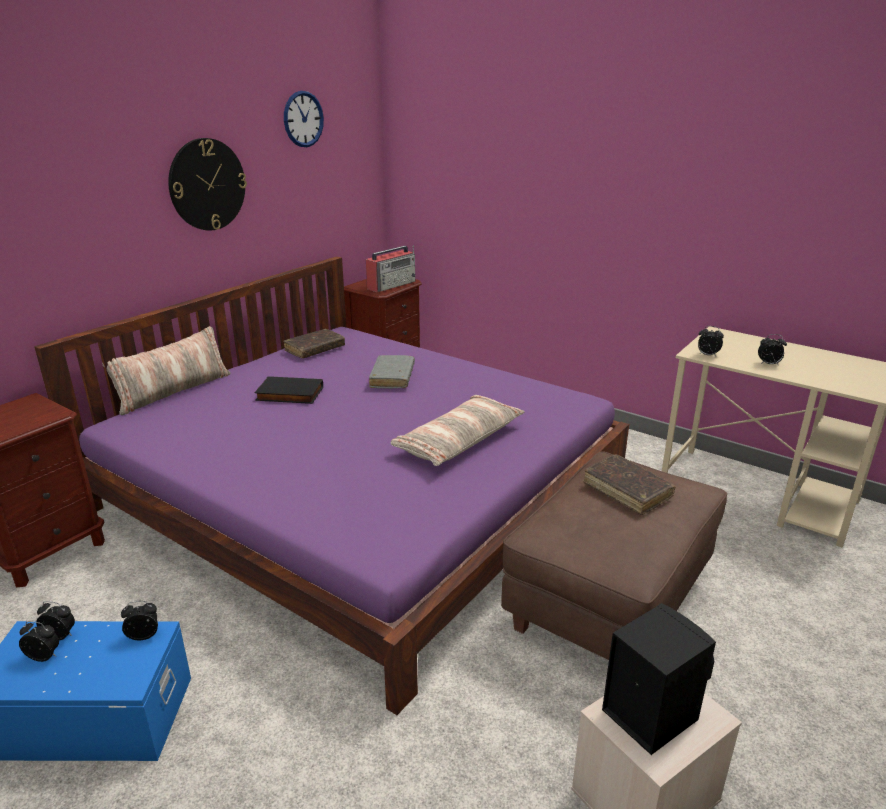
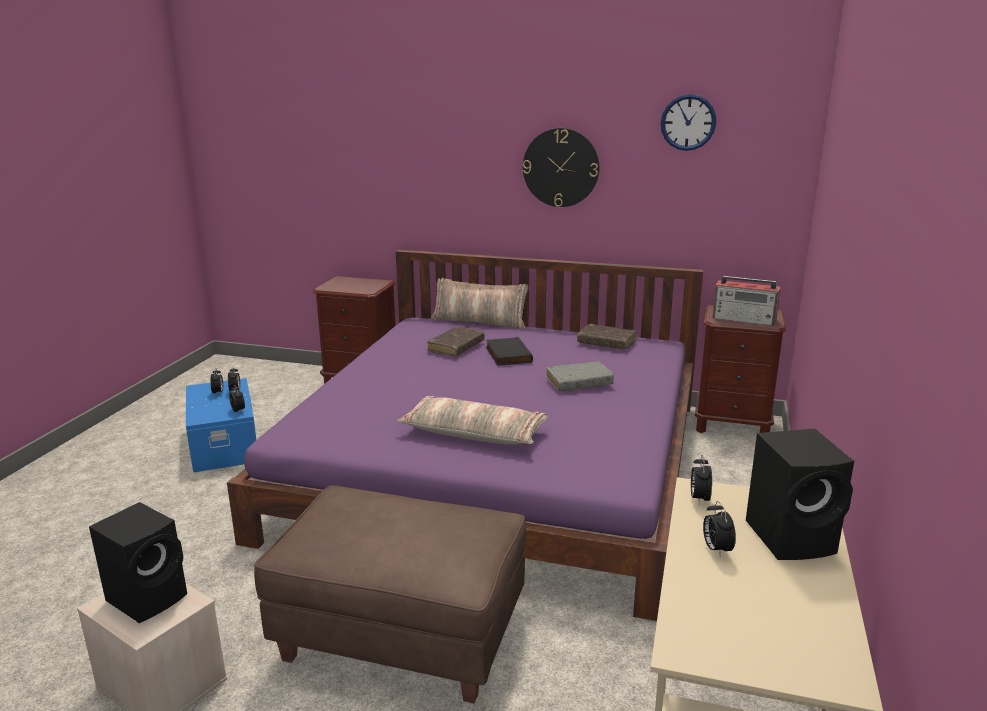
camera: 70 degrees right, 5 degrees down
(627, 491) = (426, 530): brown book -> brown book (456, 347)
(754, 345) = (793, 537): none -> black speaker

